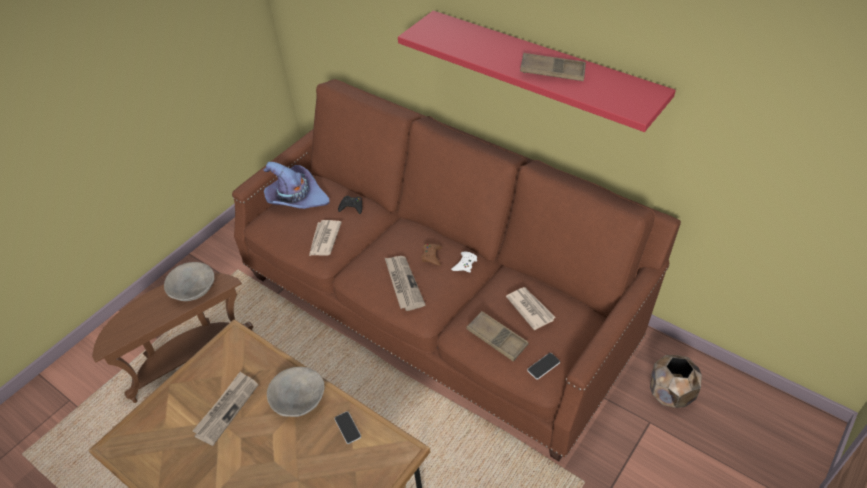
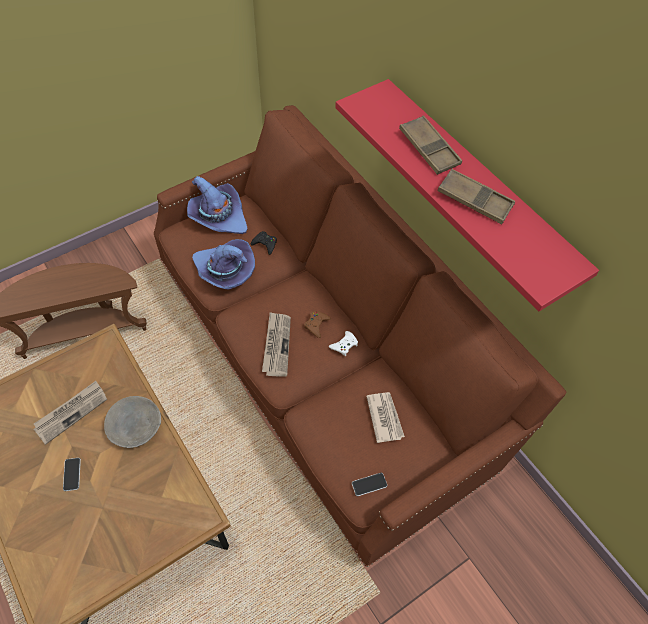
camera: 15 degrees right, 10 degrees up
(192, 289) = (92, 278): grey bowl -> none
(324, 239) = (225, 271): newspaper -> purple hat
(347, 428) = (166, 473): phone -> phone (72, 474)
(497, 338) = (338, 437): brown tray -> brown tray (429, 149)
(671, 394) = (504, 537): brown planter -> none

